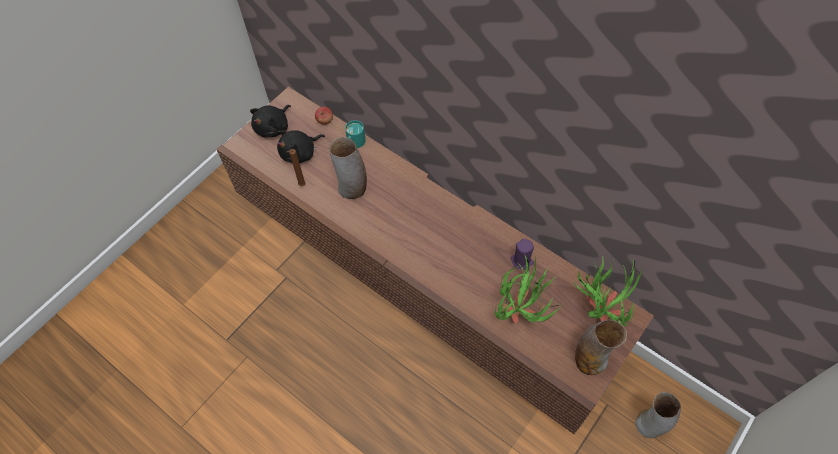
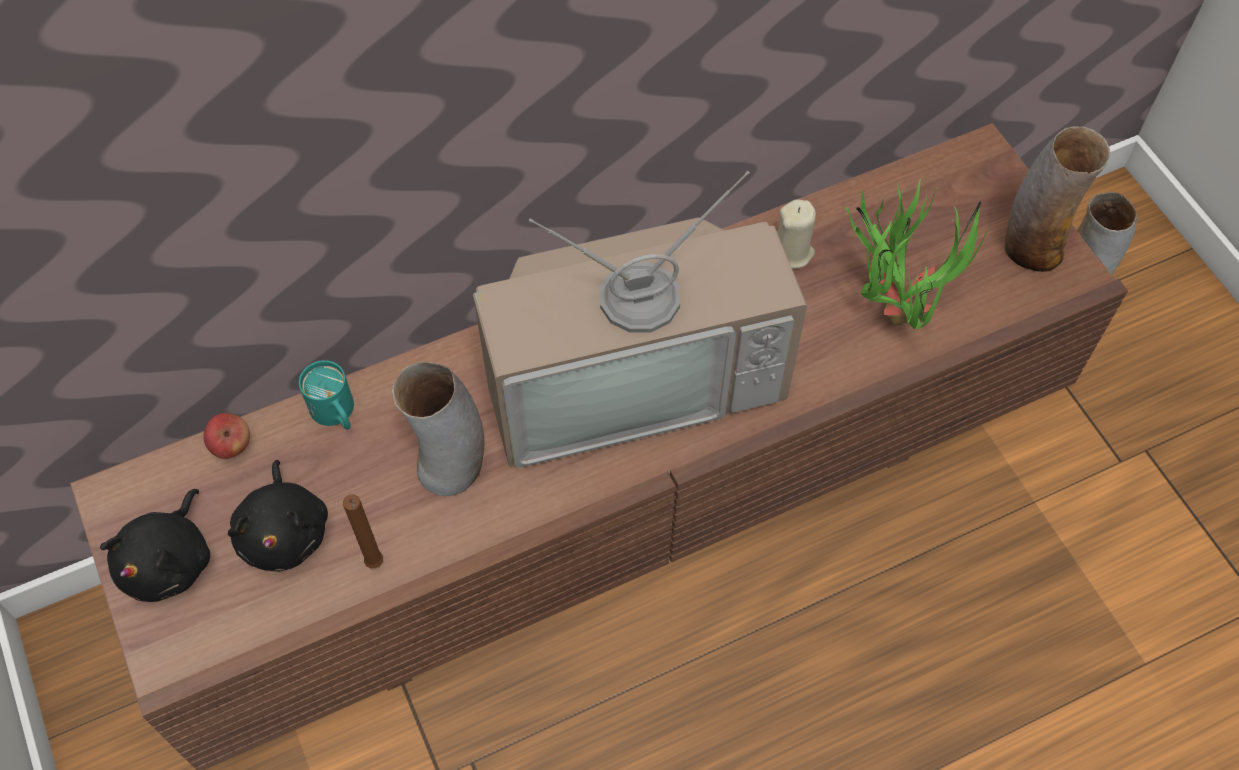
camera: 65 degrees left, 0 degrees up
(273, 127) = (170, 561): black plush toy -> black plush toy turned 45 degrees clockwise
(425, 229) = (634, 376): none -> television
(522, 261) = (791, 252): purple candle -> beige candle
(598, 310) = (946, 190): potted plant -> none

